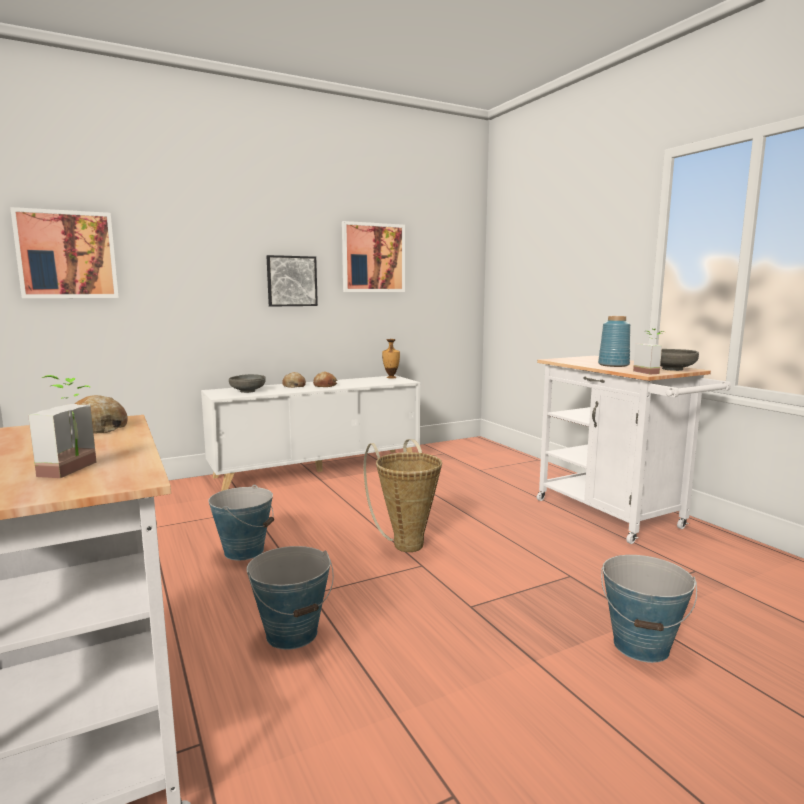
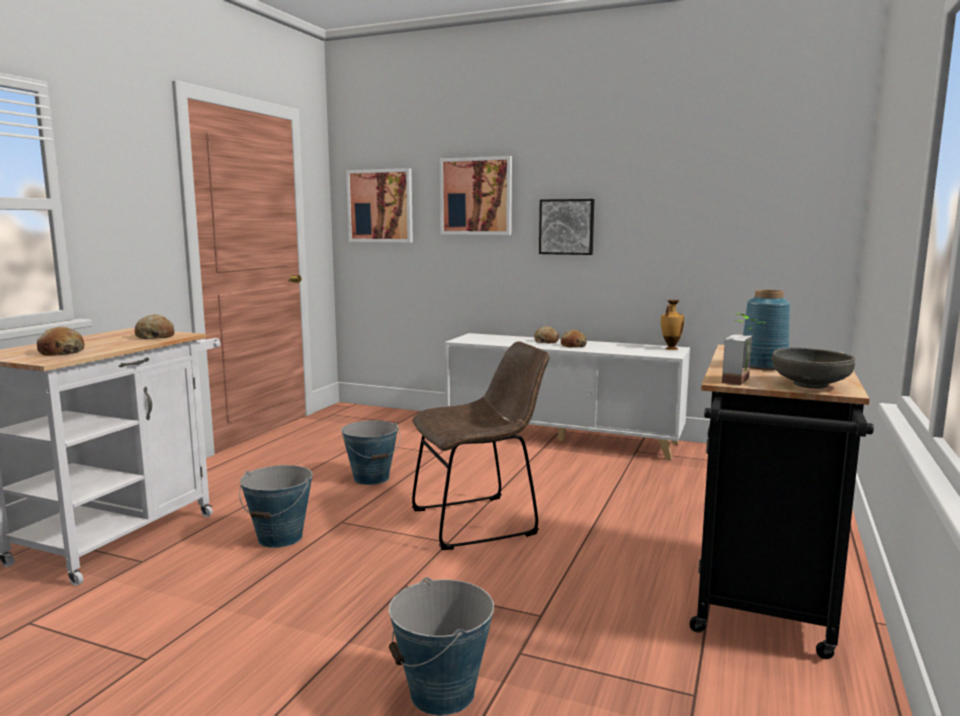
camera: 50 degrees right, 0 degrees up
(77, 469) = (61, 352): potted plant -> bread
(248, 391) = (493, 339): grey bowl -> none
(373, 258) = (671, 197): picture -> picture (476, 196)
(406, 543) = (480, 521): basket -> brown chair
(615, 516) = (762, 602): white cart -> black cart

